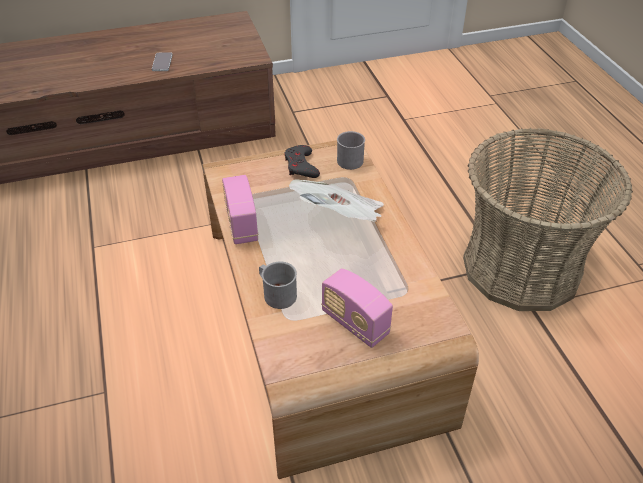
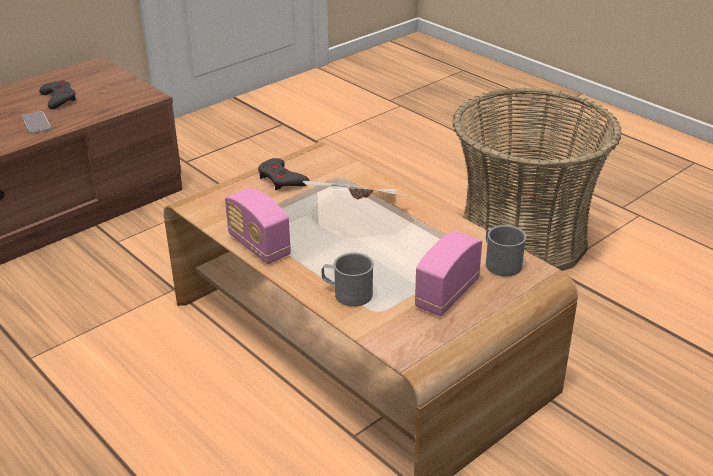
camera: 25 degrees left, 10 degrees down
(191, 44) = (59, 99): none -> grey game controller
(350, 158) = (328, 161): grey mug -> grey mug (500, 262)
(355, 323) = (447, 294): radio -> radio turned 105 degrees clockwise

